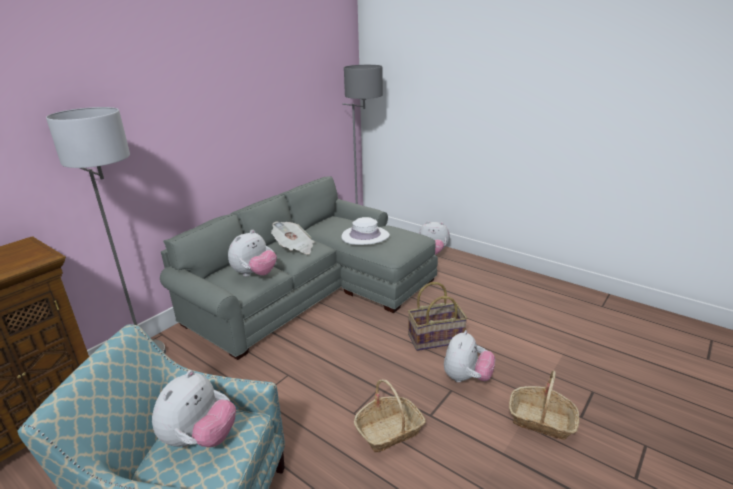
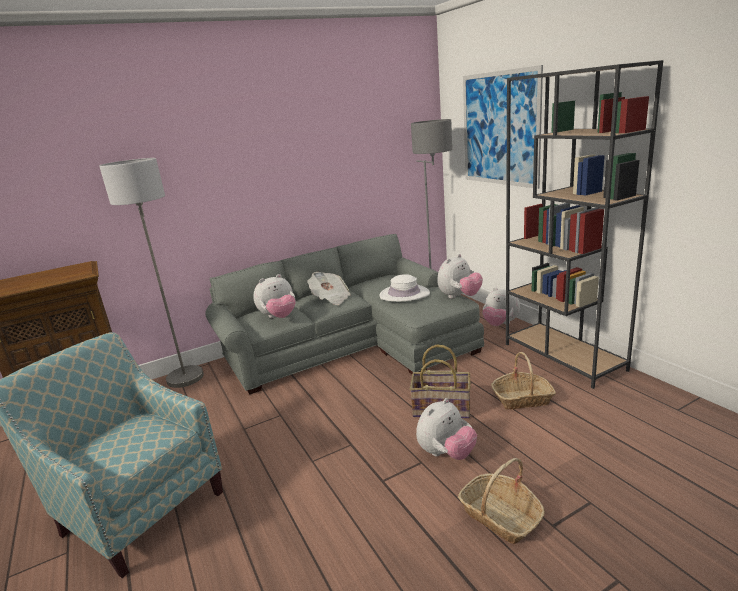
camera: 25 degrees right, 5 degrees down
(200, 438) = (129, 436): plush toy -> plush toy (459, 297)
(389, 431) = (333, 485): basket -> basket (522, 399)
(429, 77) = (500, 129): none -> picture
(500, 275) = (564, 357): none -> bookcase

